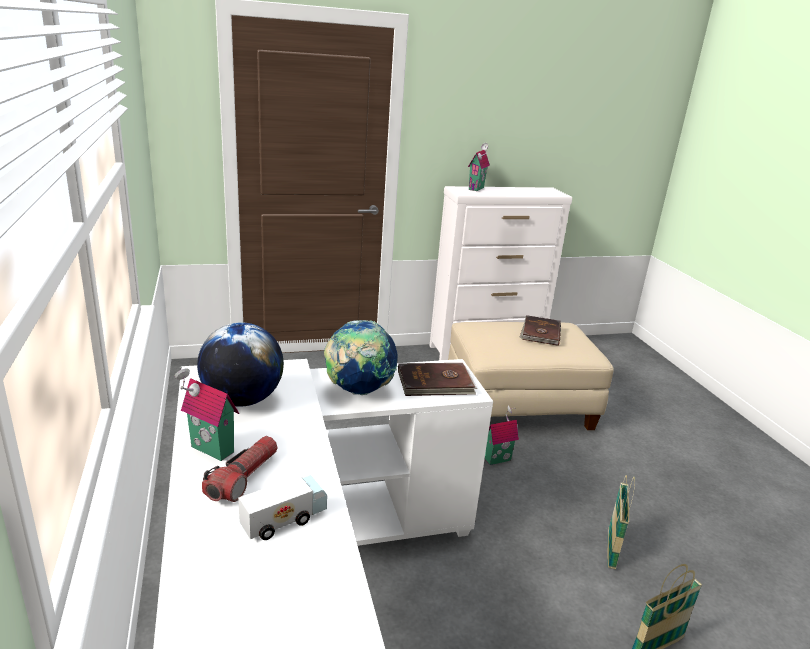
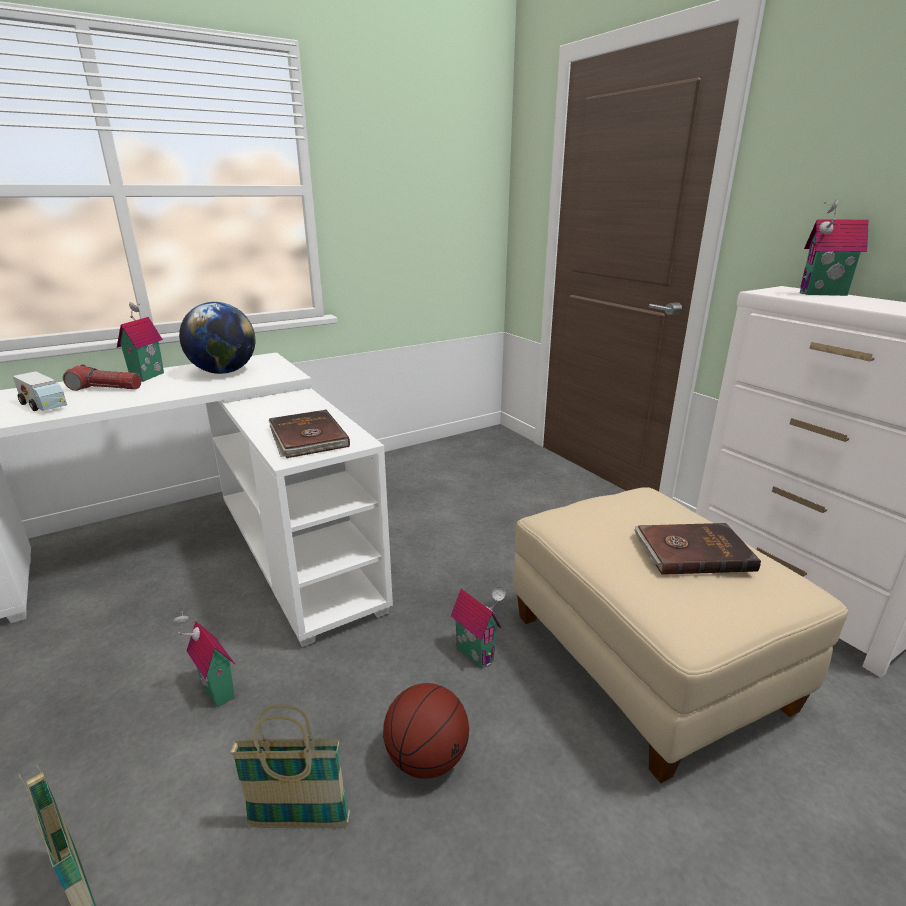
camera: 75 degrees right, 0 degrees up
(358, 391) = (274, 410): globe -> none
(504, 587) = (214, 691): none -> toy house
(573, 496) = (427, 758): none -> basketball

